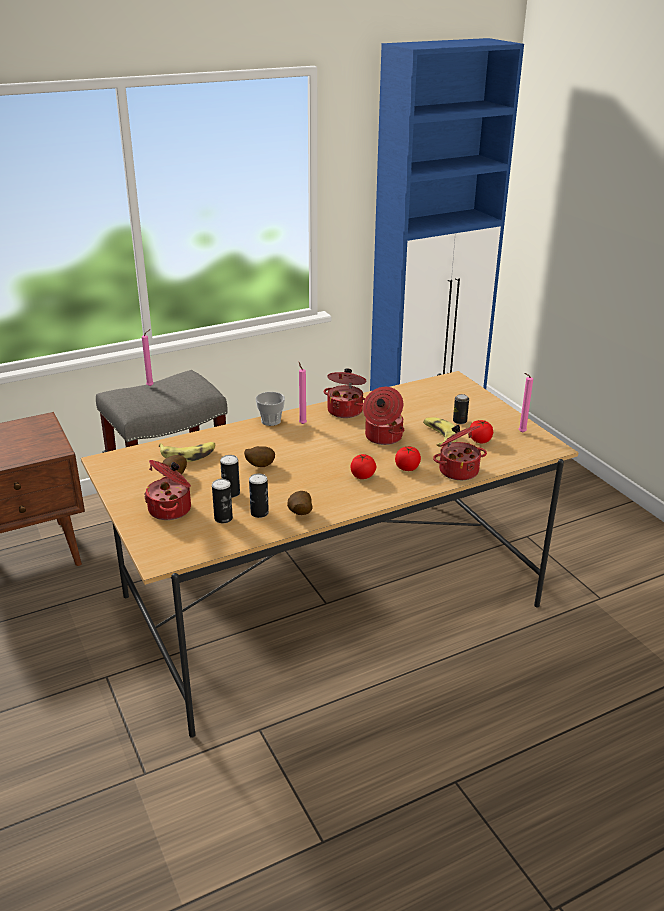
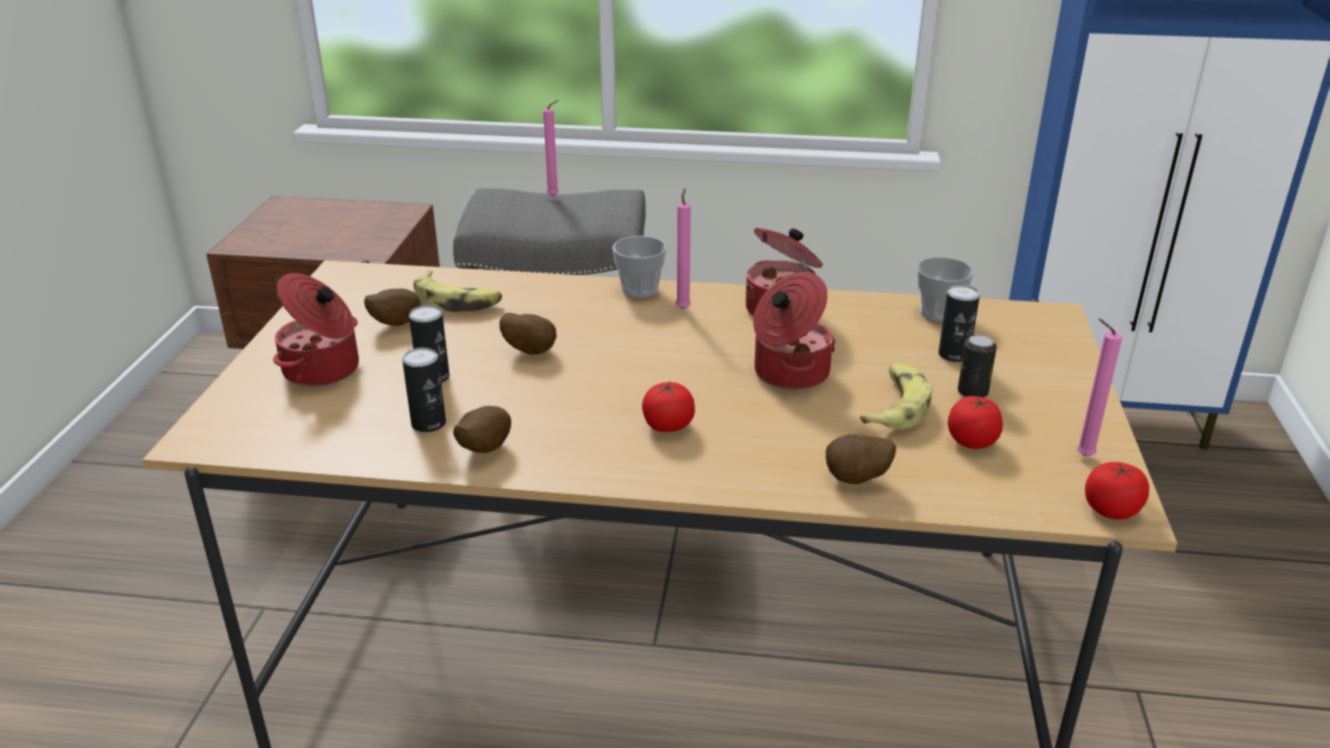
camera: 35 degrees right, 0 degrees up
(223, 518) = (368, 411): can -> can (954, 355)
(407, 467) = (765, 441): tomato -> tomato (1111, 510)
(410, 391) = (939, 313): none -> cup
(458, 470) = (857, 481): cooking pot -> potato

